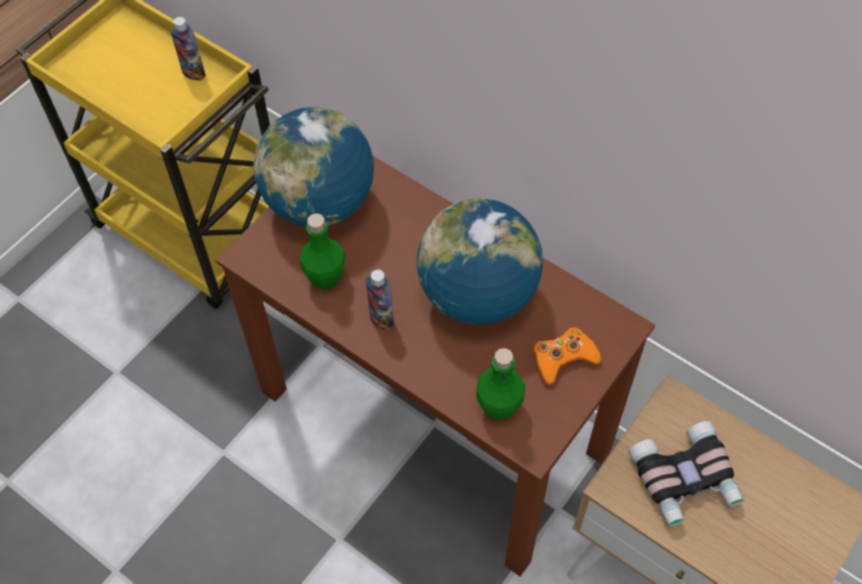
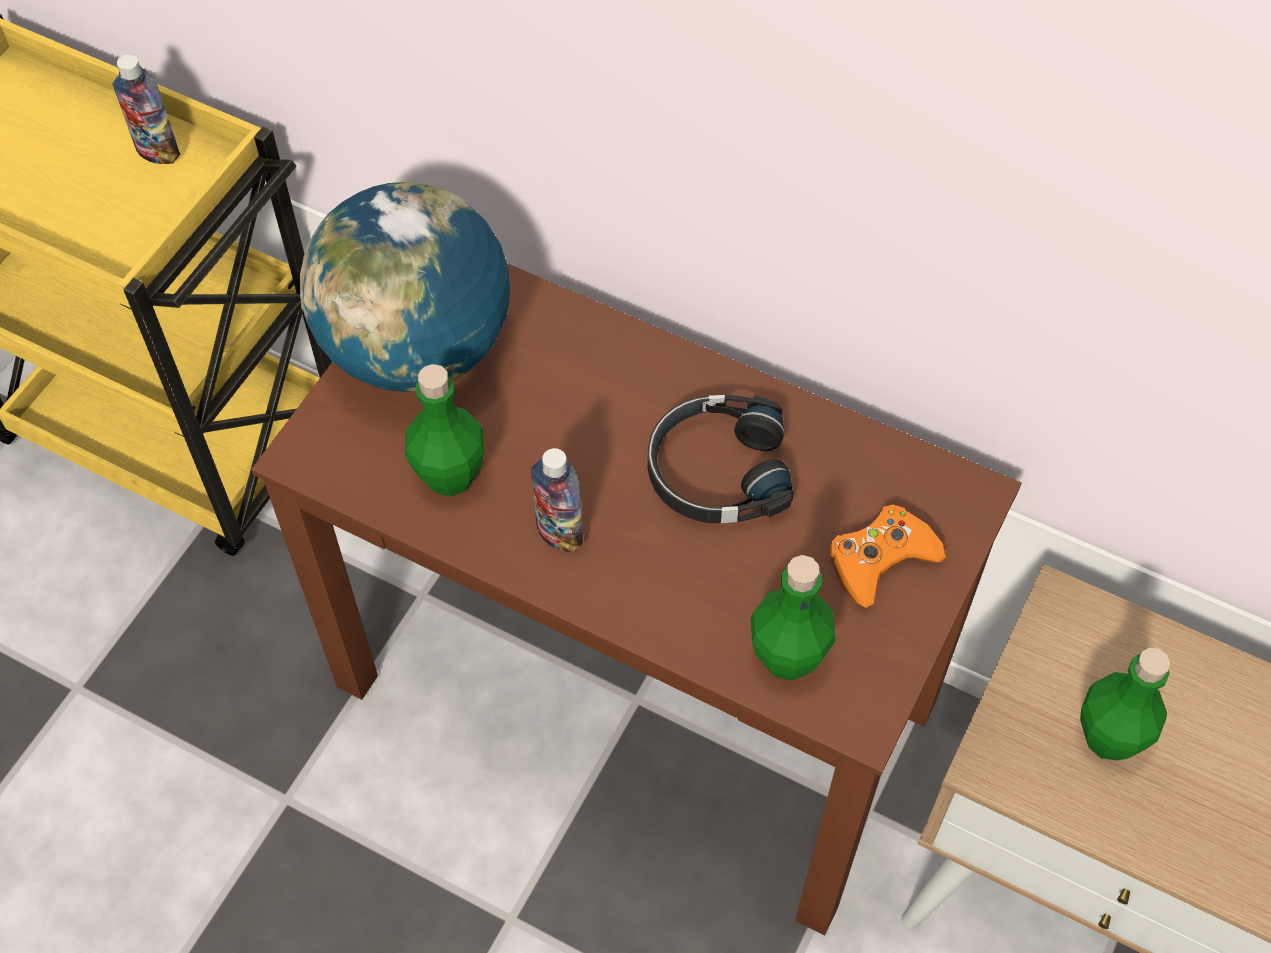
camera: 10 degrees left, 0 degrees up
(478, 295) = (716, 471): globe -> black headphones
(685, 480) = (1109, 737): binoculars -> green bottle

